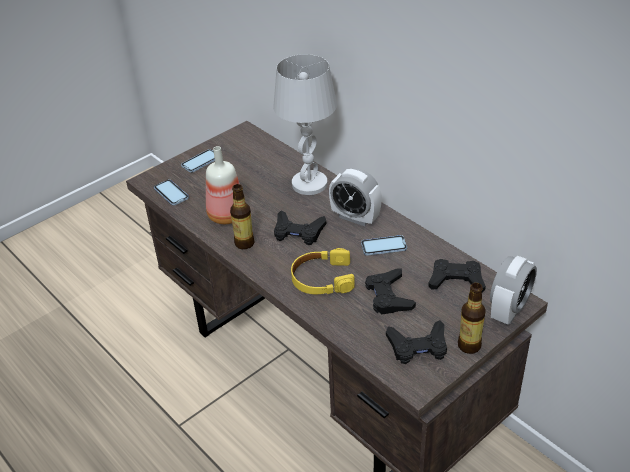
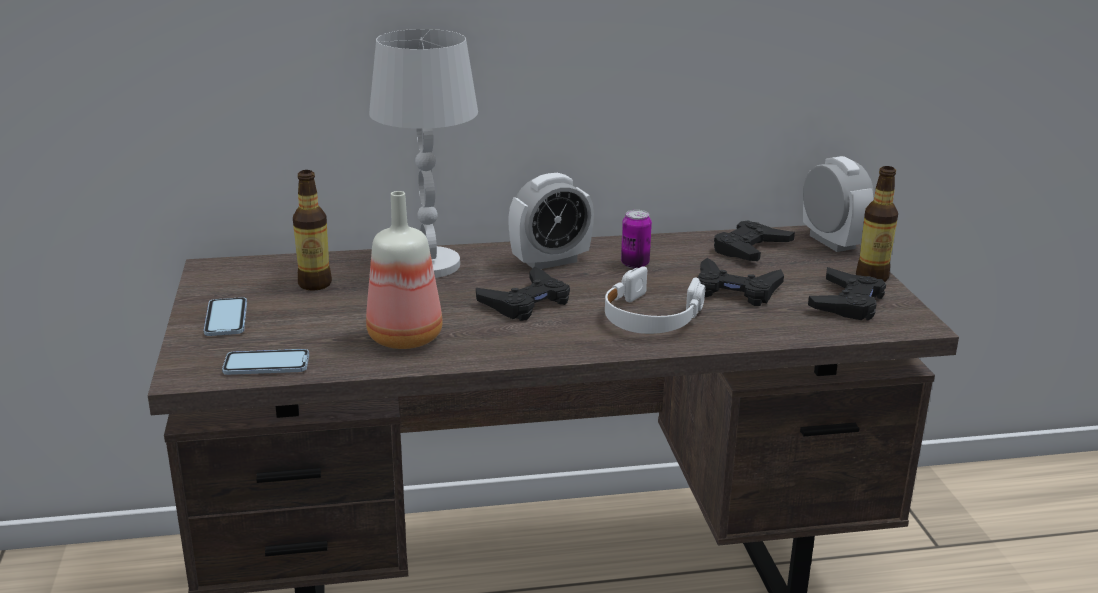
camera: 60 degrees left, 15 degrees down
(244, 243) = (494, 344): bottle -> bottle (315, 284)
(322, 279) = (650, 317): yellow headphones -> white headphones
(383, 246) = (635, 264): phone -> can

